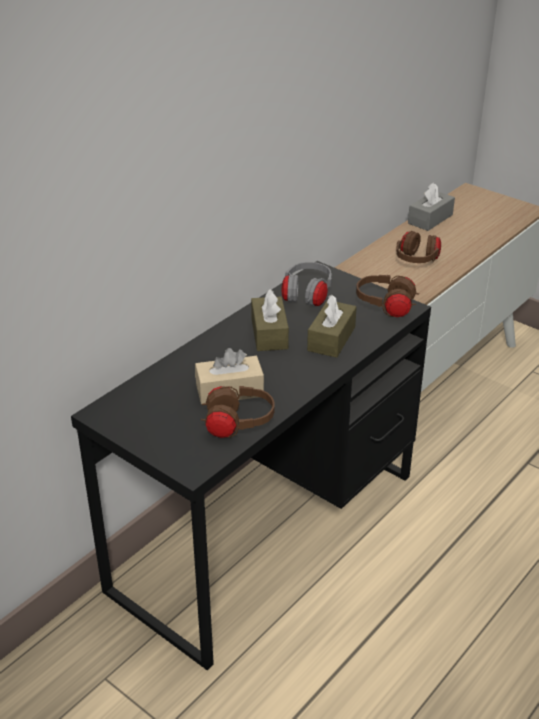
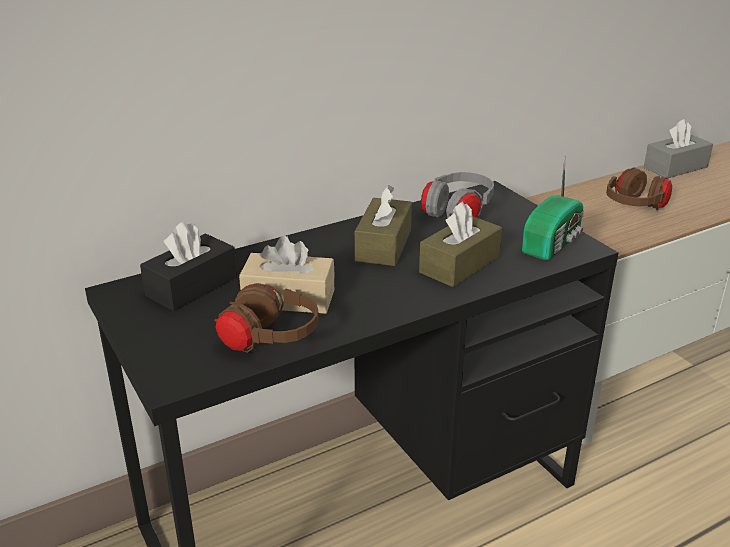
camera: 20 degrees right, 5 degrees down
(152, 397) = (192, 286): none -> black tissue box
(385, 307) = (554, 242): brown headphones -> radio

